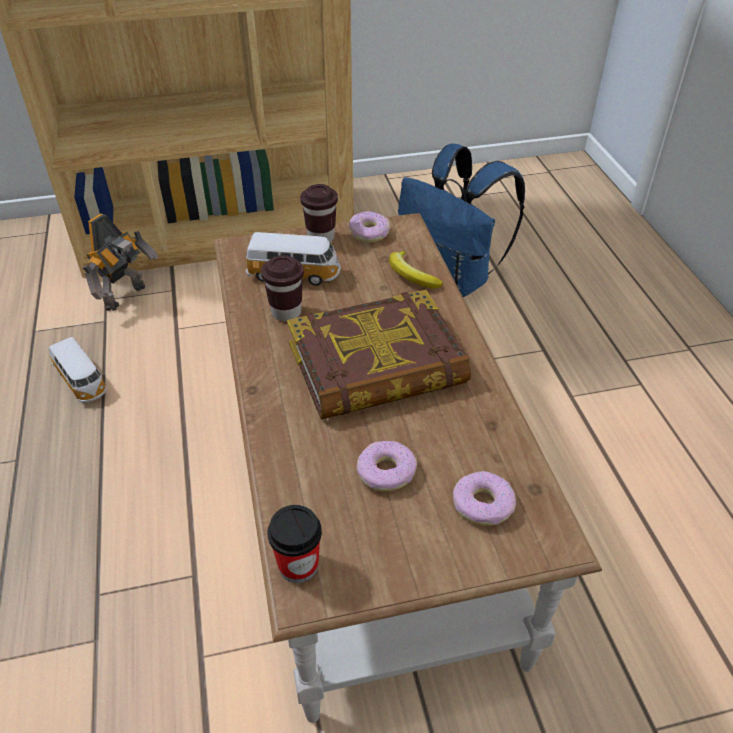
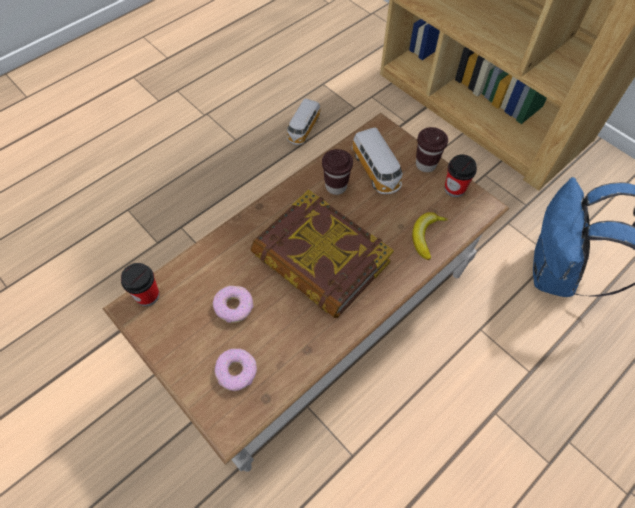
camera: 60 degrees right, 15 degrees up
(128, 297) = (381, 105): toy robot -> none
(369, 233) = (454, 189): donut -> cup

